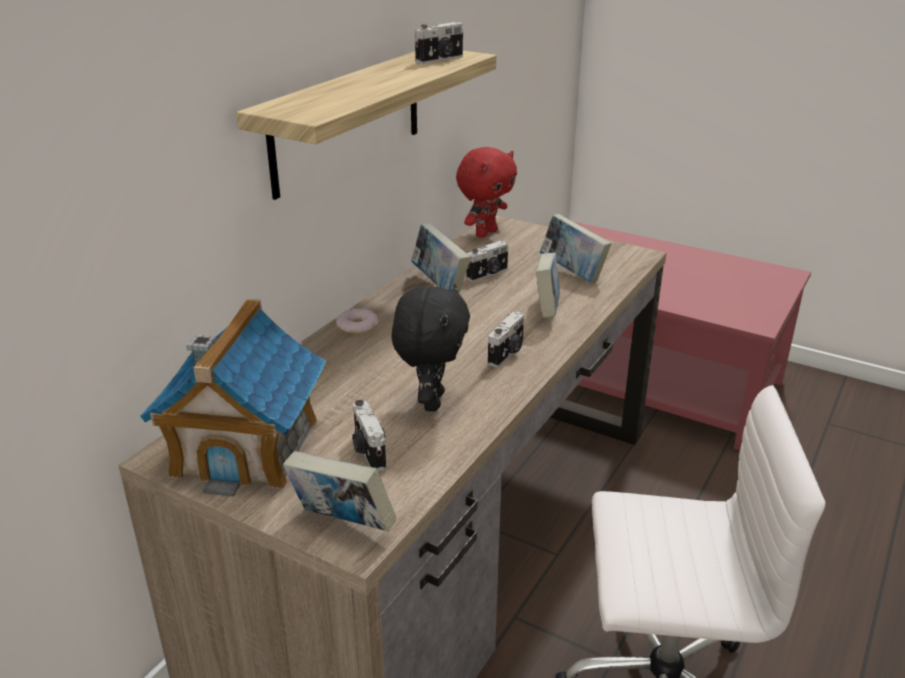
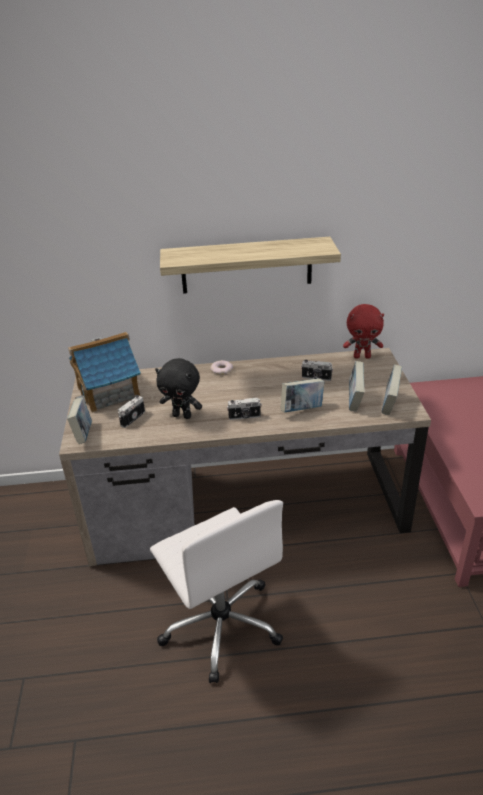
camera: 55 degrees right, 5 degrees up
(431, 401) = (182, 415): black plush toy -> black plush toy turned 45 degrees clockwise
(440, 60) = (304, 248): camera -> none
(440, 285) = (286, 371): book -> book (389, 404)

